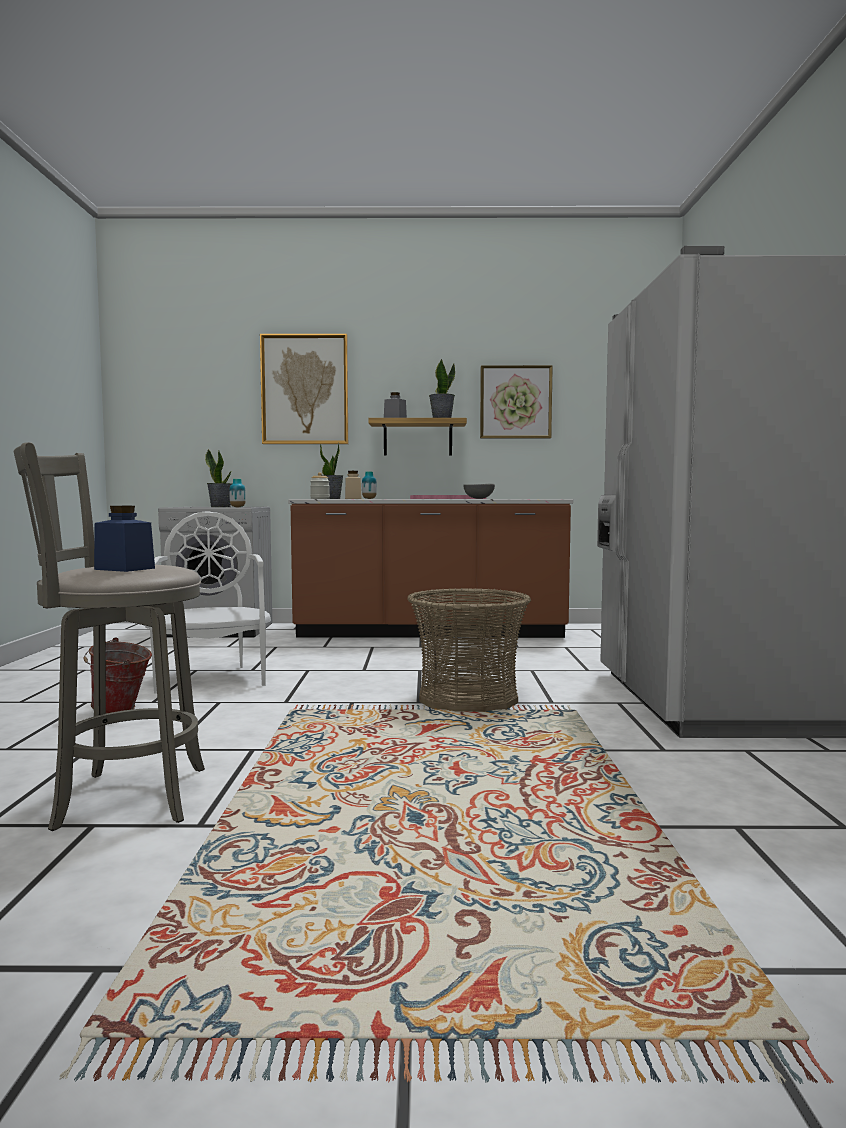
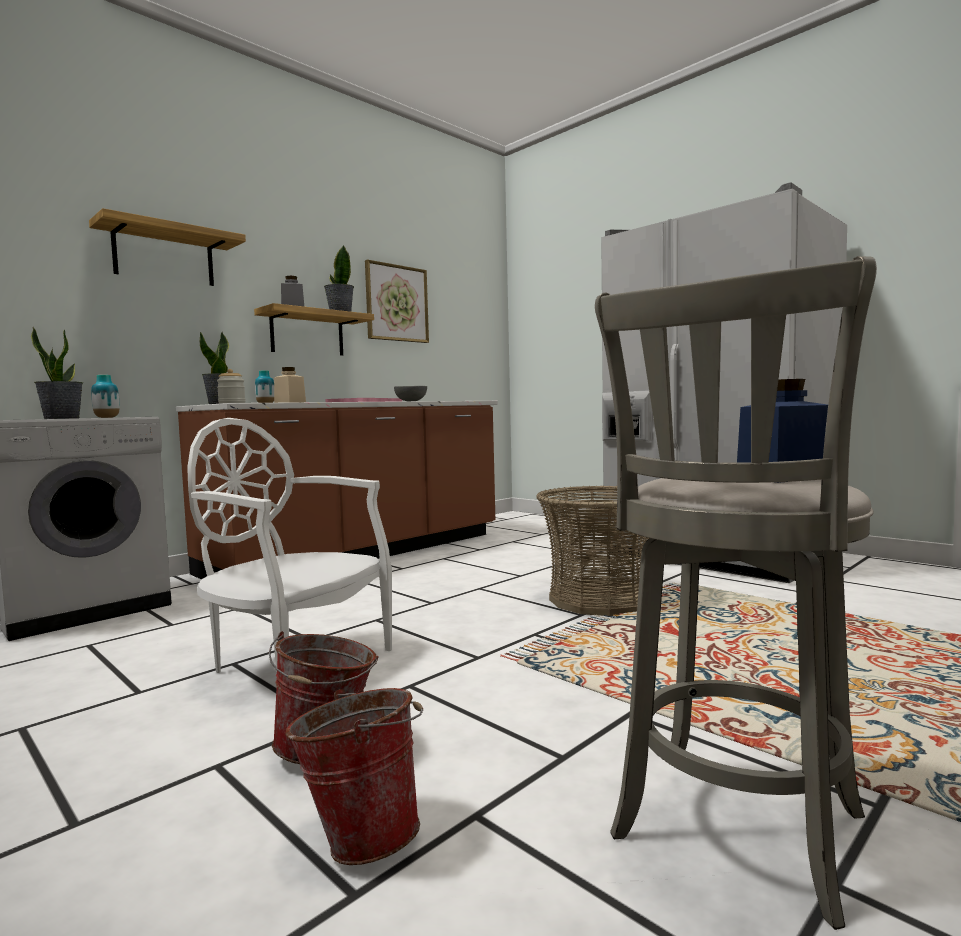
camera: 45 degrees left, 0 degrees up
(51, 737) = (362, 835): none -> bucket
(305, 389) = (164, 256): picture -> shelf

